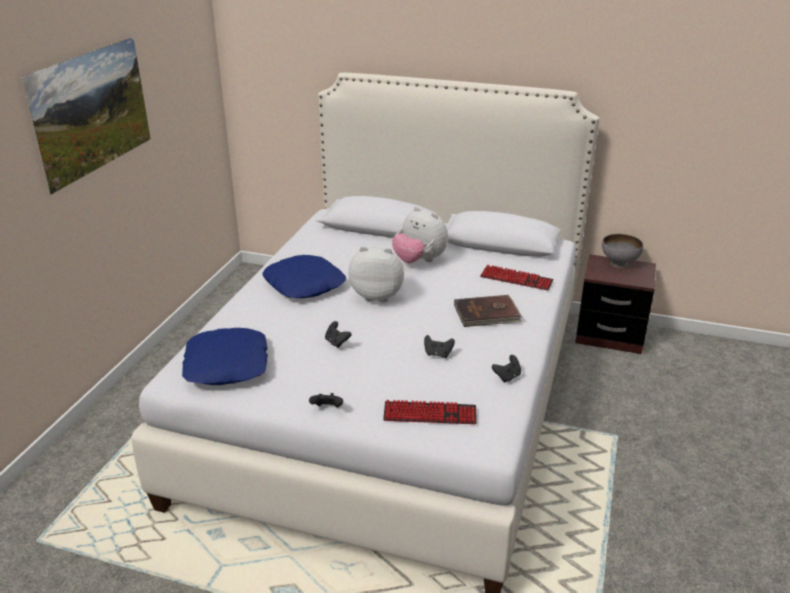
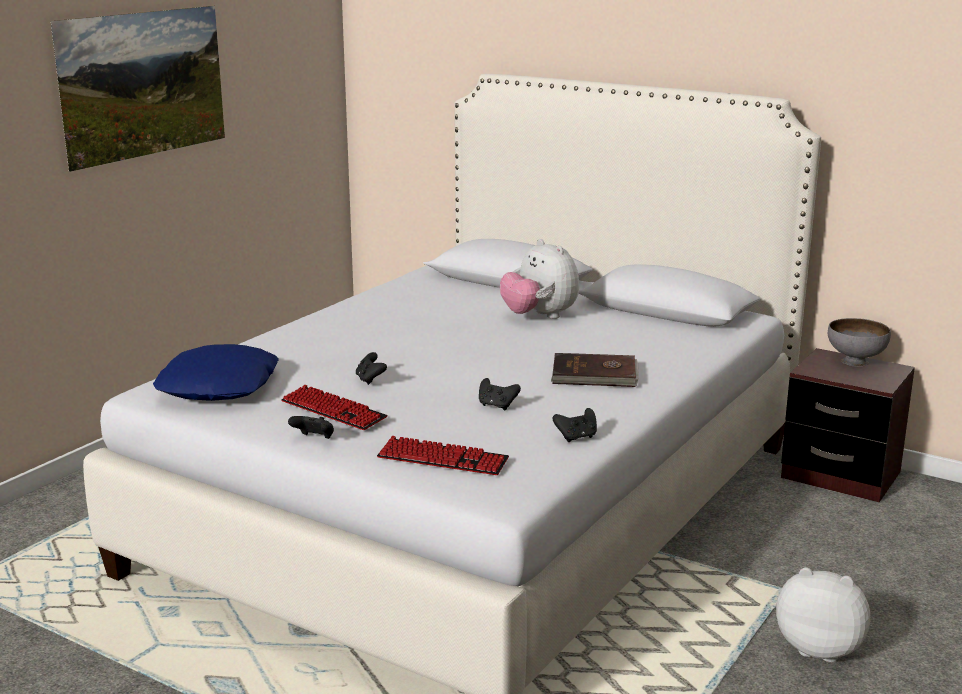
camera: 15 degrees right, 10 degrees down
(305, 284) = (370, 324): blue pillow -> none
(378, 295) = (457, 343): plush toy -> plush toy (819, 648)
(516, 279) = (663, 346): keyboard -> keyboard (333, 410)

